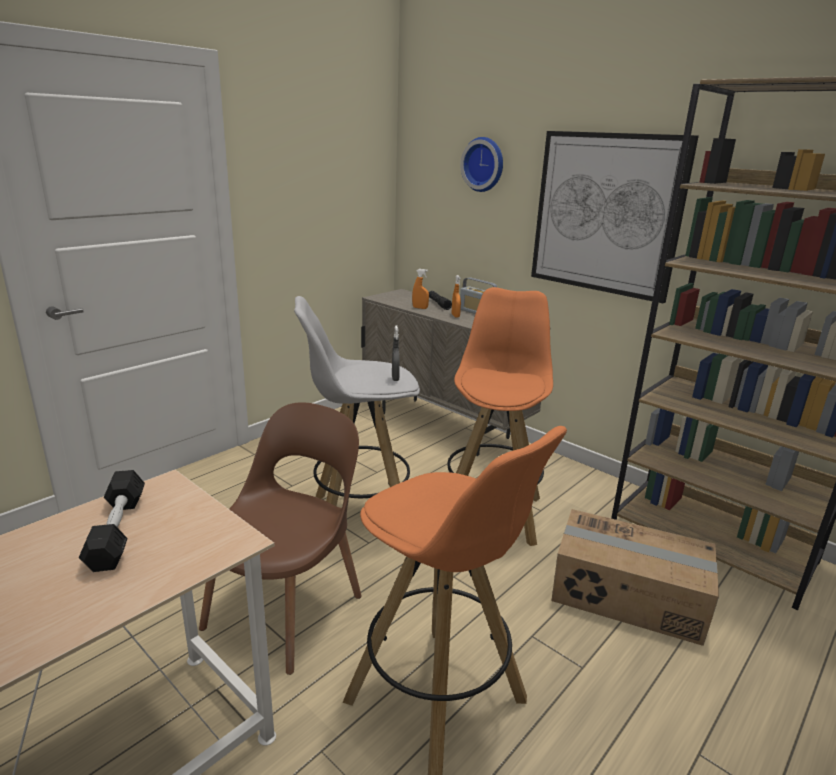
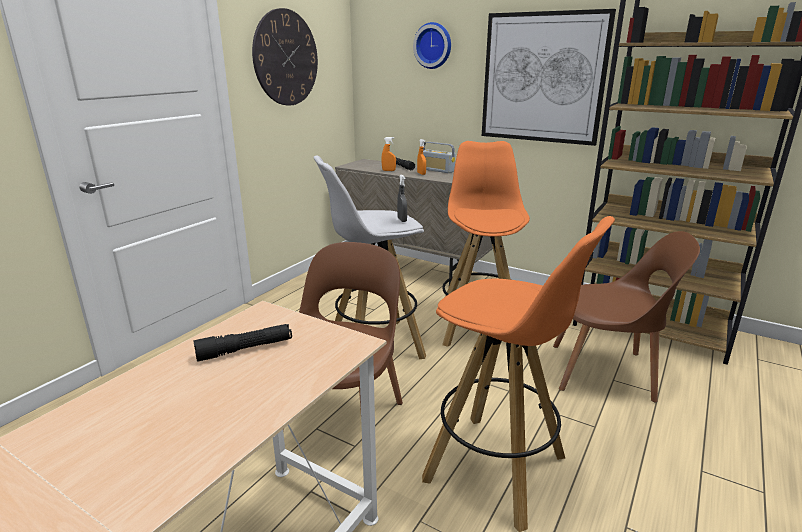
camera: 10 degrees left, 0 degrees up
(117, 531) = (245, 349): black dumbbell -> black flashlight
(307, 172) = (286, 58): none -> wall clock
(628, 596) = (606, 372): cardboard box -> brown chair

